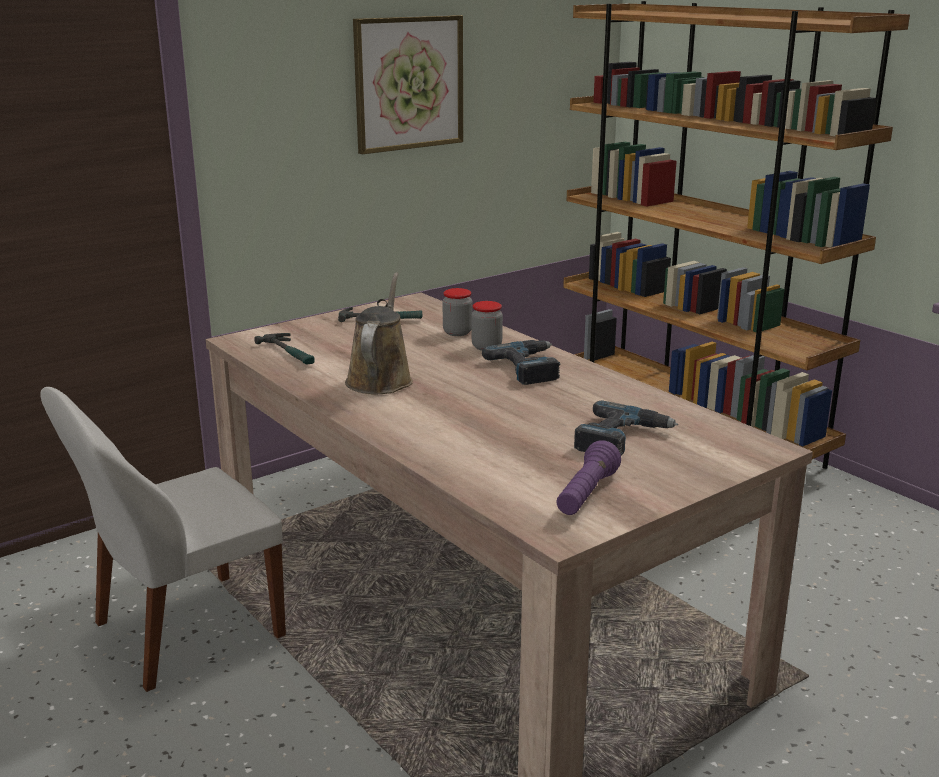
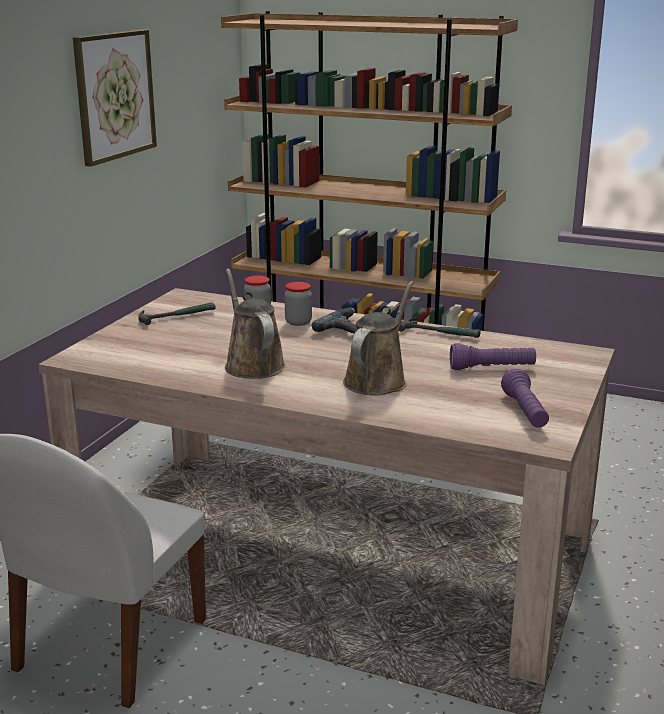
camera: 30 degrees left, 0 degrees up
(290, 353) = (141, 360): hammer -> hammer (440, 333)
(478, 422) = (377, 380): none -> brown watering can
(621, 439) = (492, 368): power drill -> purple flashlight

